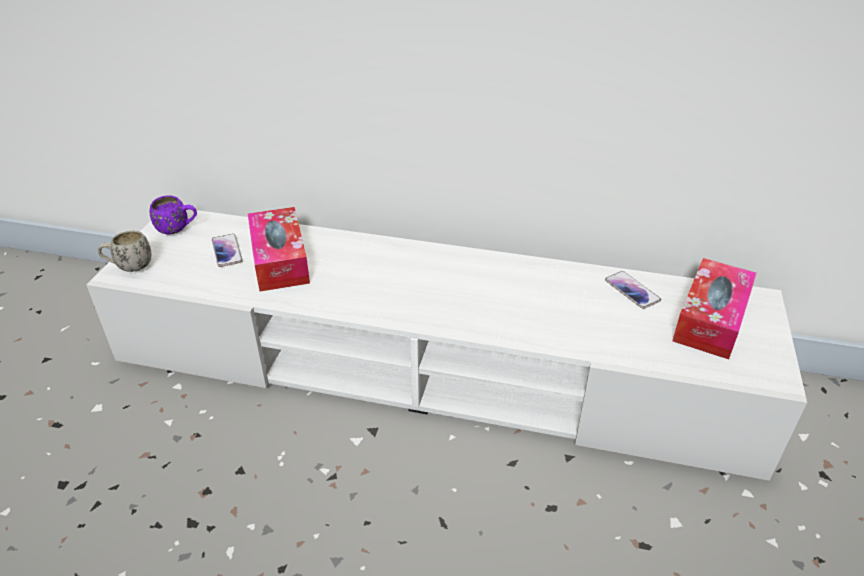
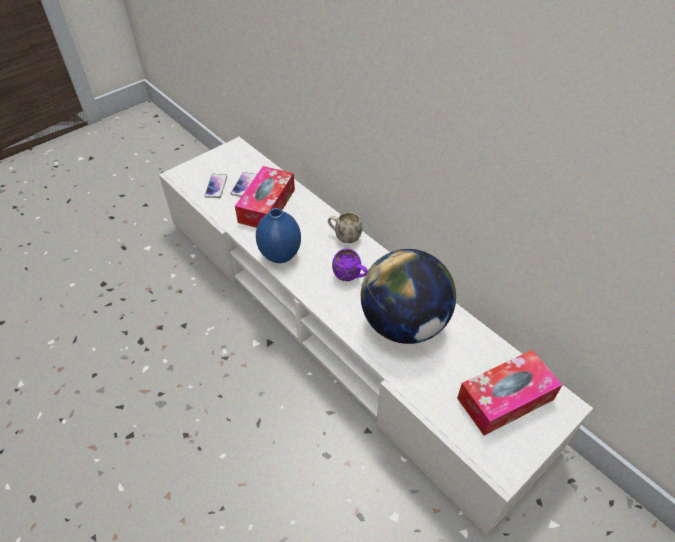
camera: 35 degrees right, 10 degrees up
(129, 267) = (187, 173): white mug -> white mug (344, 237)
(178, 229) = (231, 157): purple mug -> purple mug (350, 277)
(350, 302) = (280, 256): none -> blue vase
(554, 303) = (404, 324): none -> globe
(632, 290) = (470, 344): phone -> phone (216, 186)

